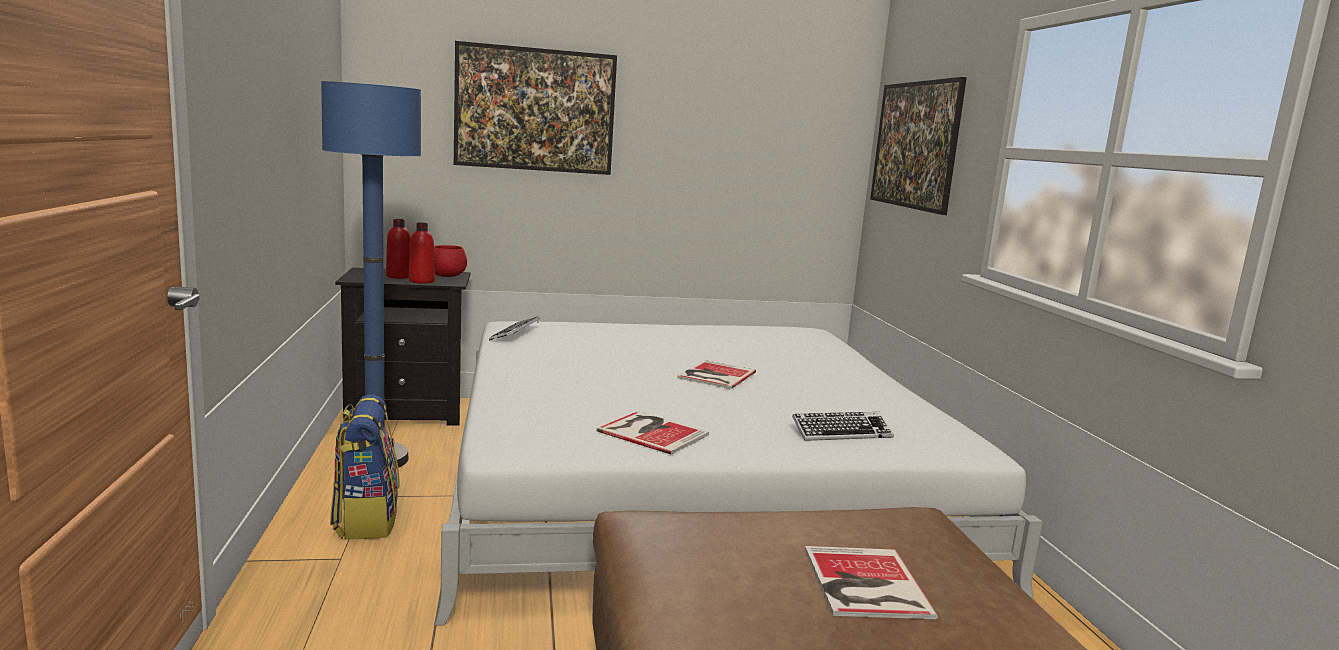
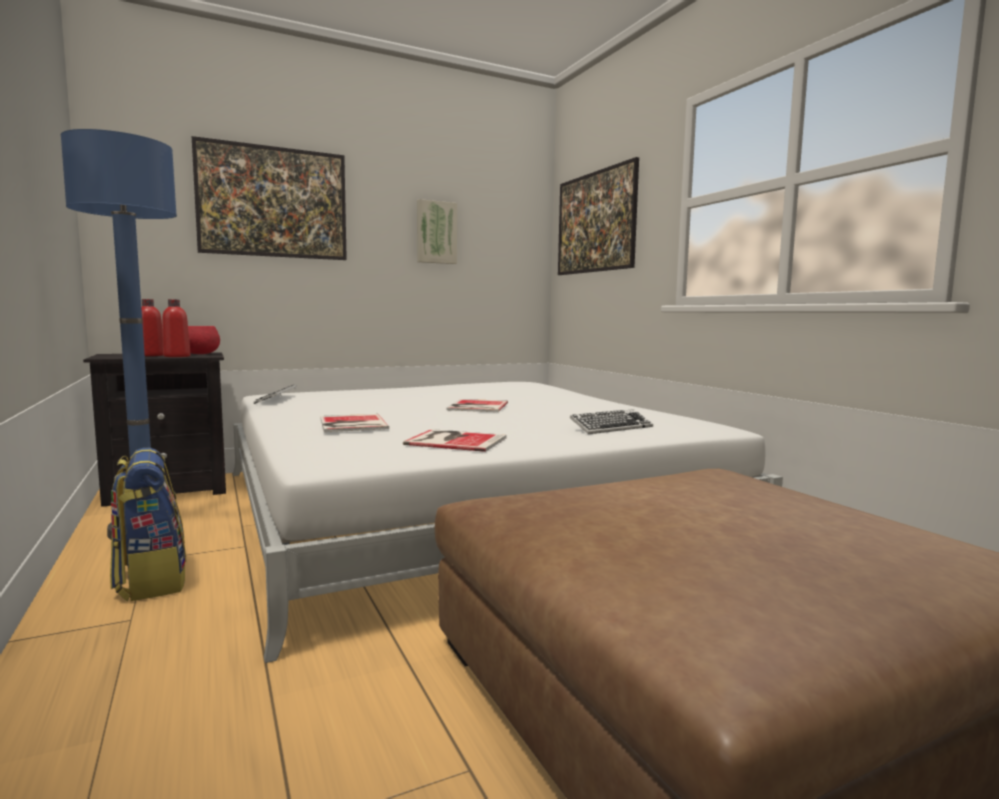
camera: 15 degrees left, 5 degrees down
(719, 143) = (436, 232): none -> picture
(864, 584) = (737, 515): book -> book (351, 424)

